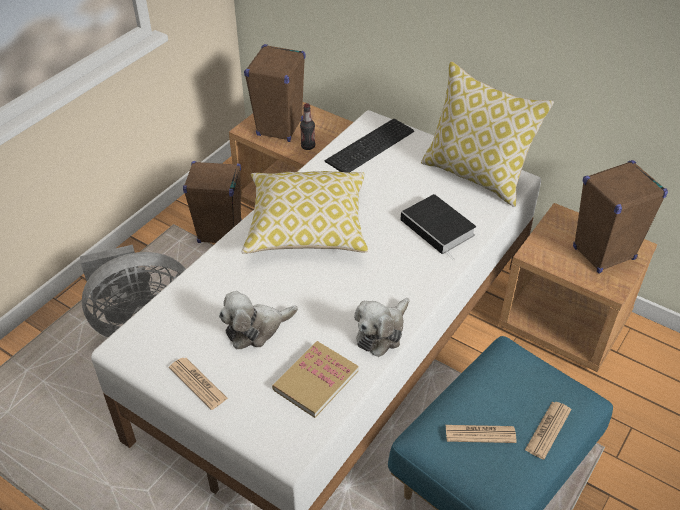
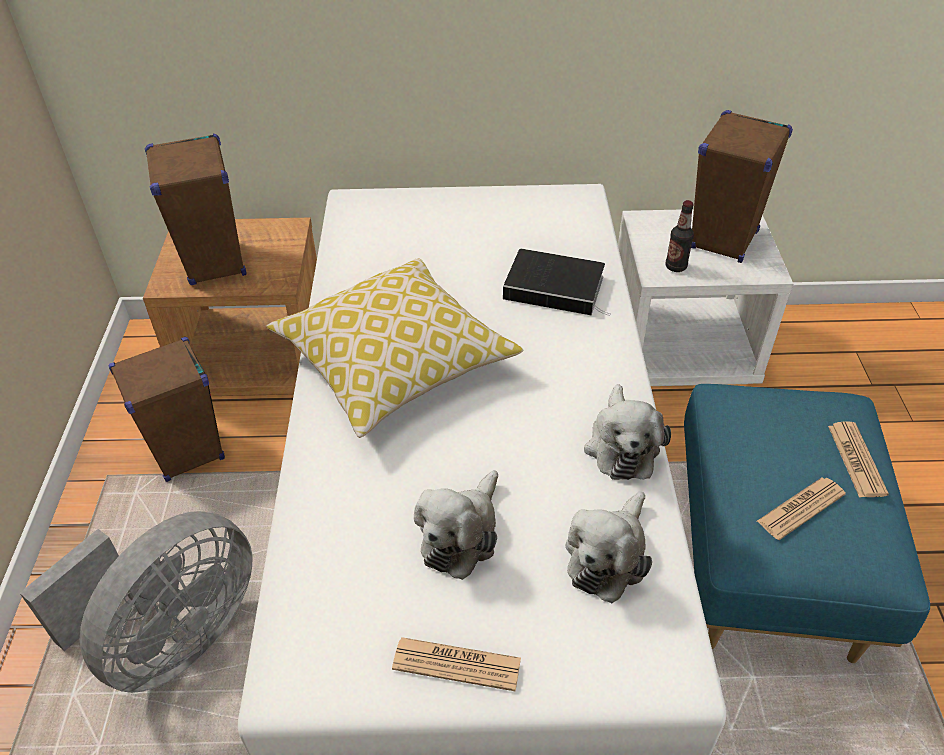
camera: 35 degrees left, 0 degrees up
(308, 146) = (276, 270): bottle -> bottle (676, 267)
(315, 380) = (608, 556): book -> plush toy
(372, 146) = (380, 229): keyboard -> none
(476, 176) = (536, 210): pillow -> none
(565, 323) = (681, 350): brown nightstand -> white nightstand

